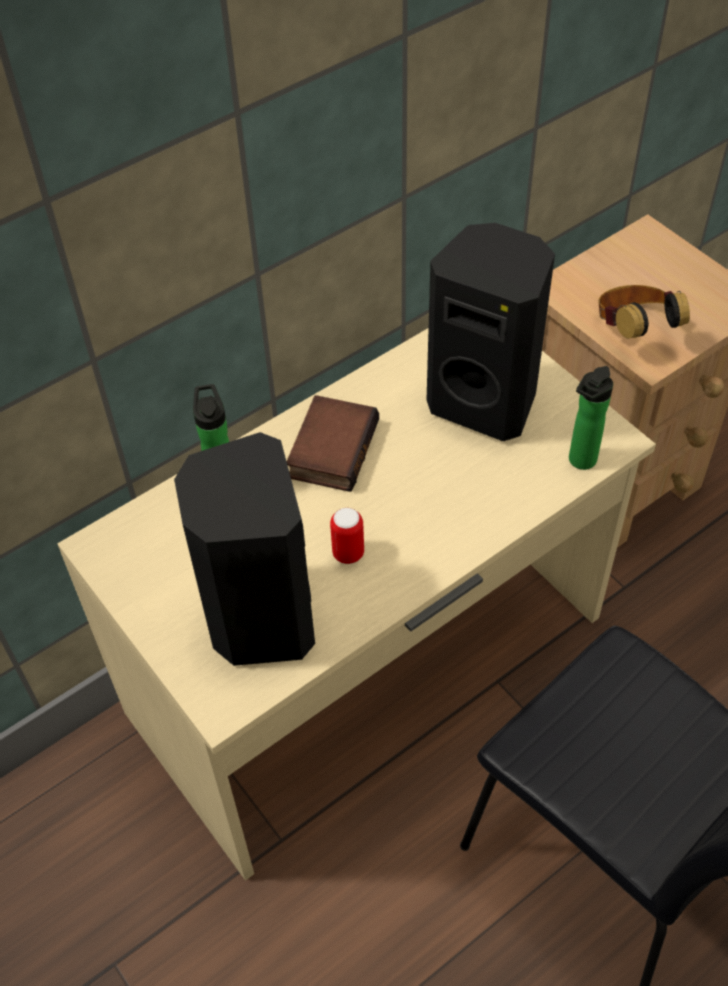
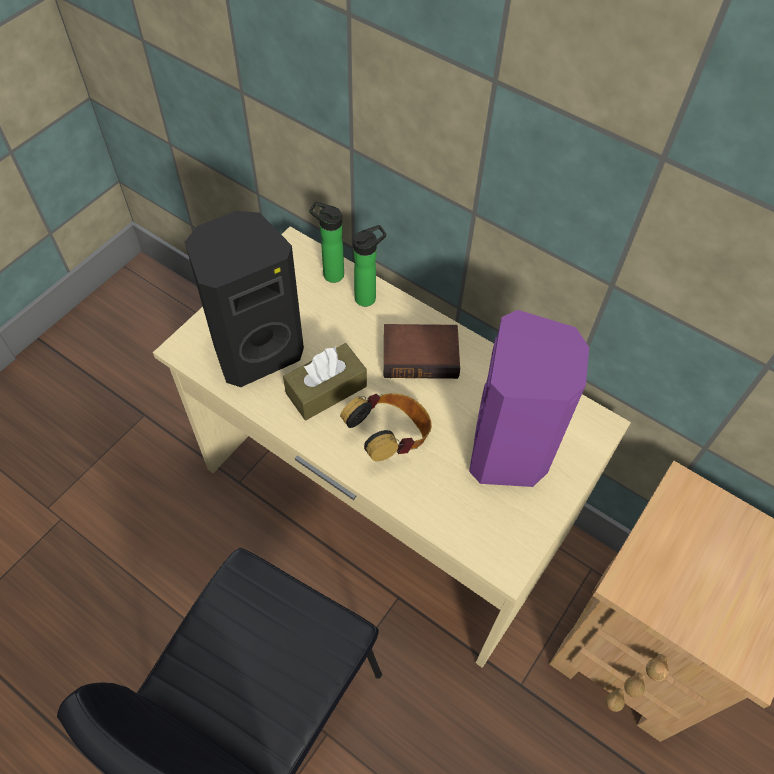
camera: 70 degrees right, 5 degrees up
(348, 553) = (326, 390): can -> brown tissue box
(485, 401) = (511, 450): black speaker -> purple speaker
(580, 462) = (470, 537): bottle -> bottle (330, 274)
(633, 331) = (660, 564): headphones -> headphones (390, 437)

